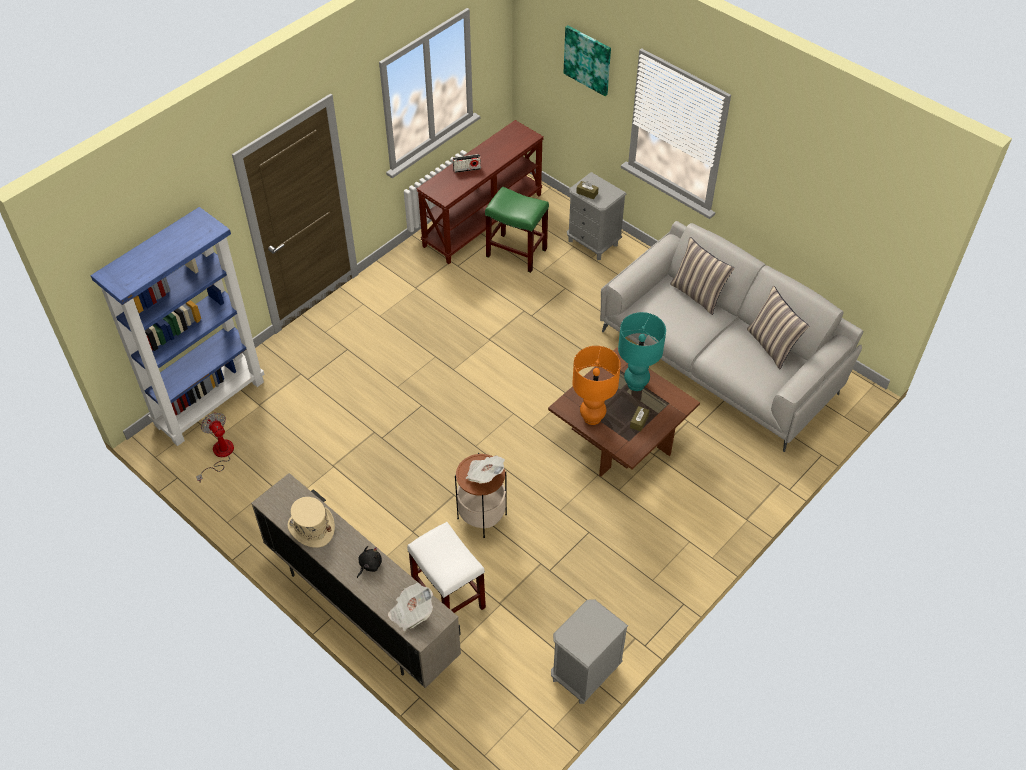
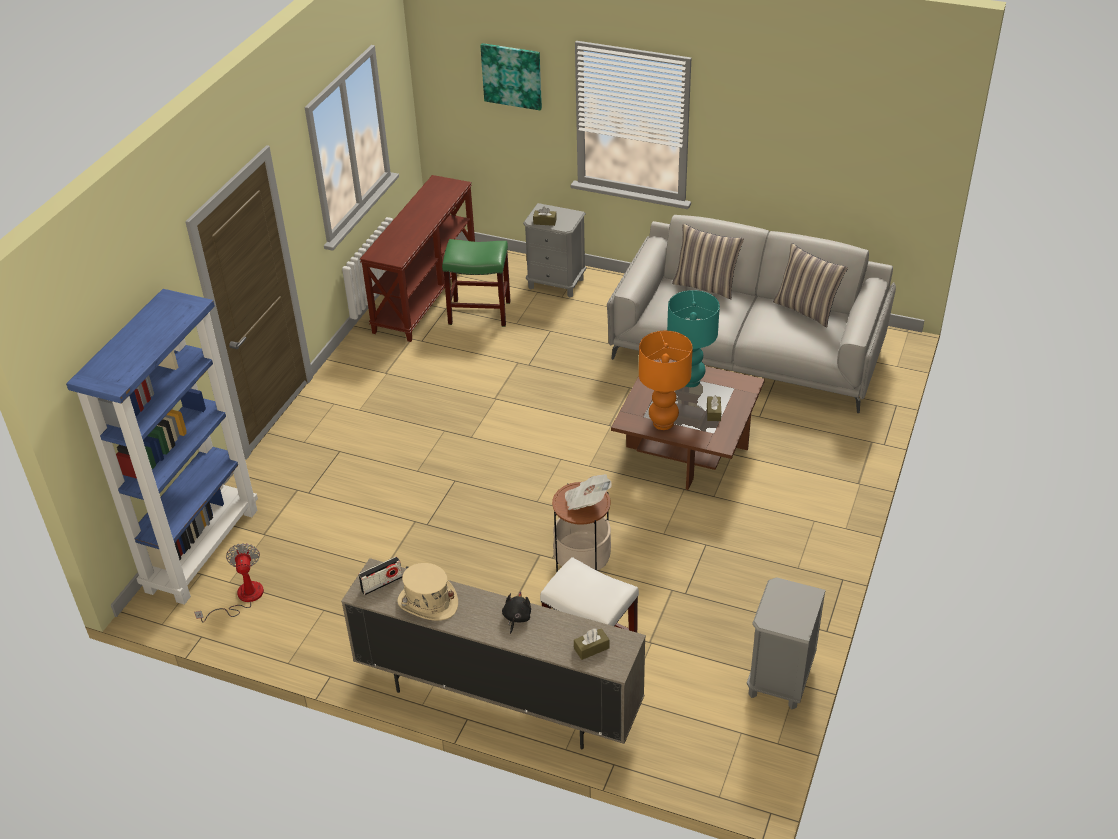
camera: 20 degrees left, 10 degrees down
(219, 455) = (242, 598): fan -> fan turned 45 degrees clockwise
(411, 612) = (591, 648): newspaper -> brown tissue box
(467, 169) = (406, 229): radio -> radio (382, 584)

